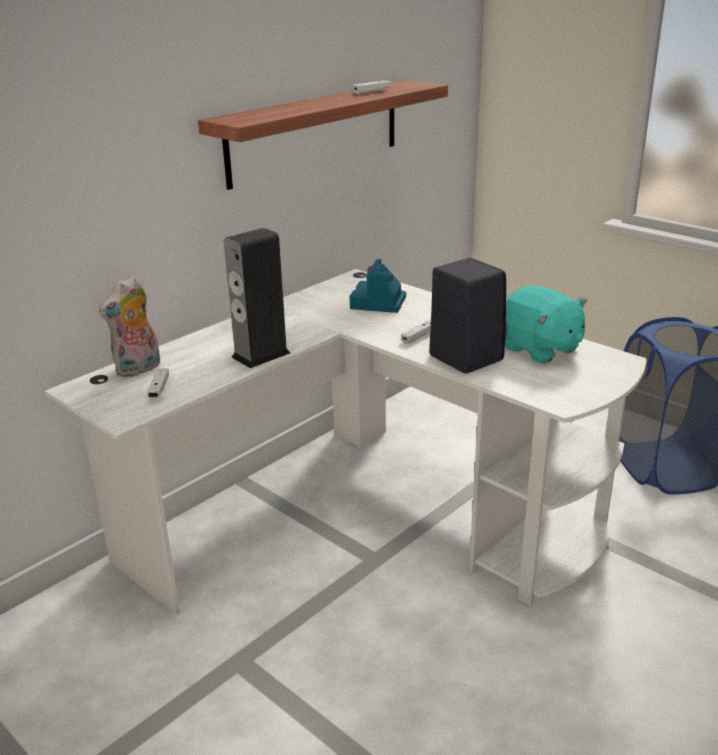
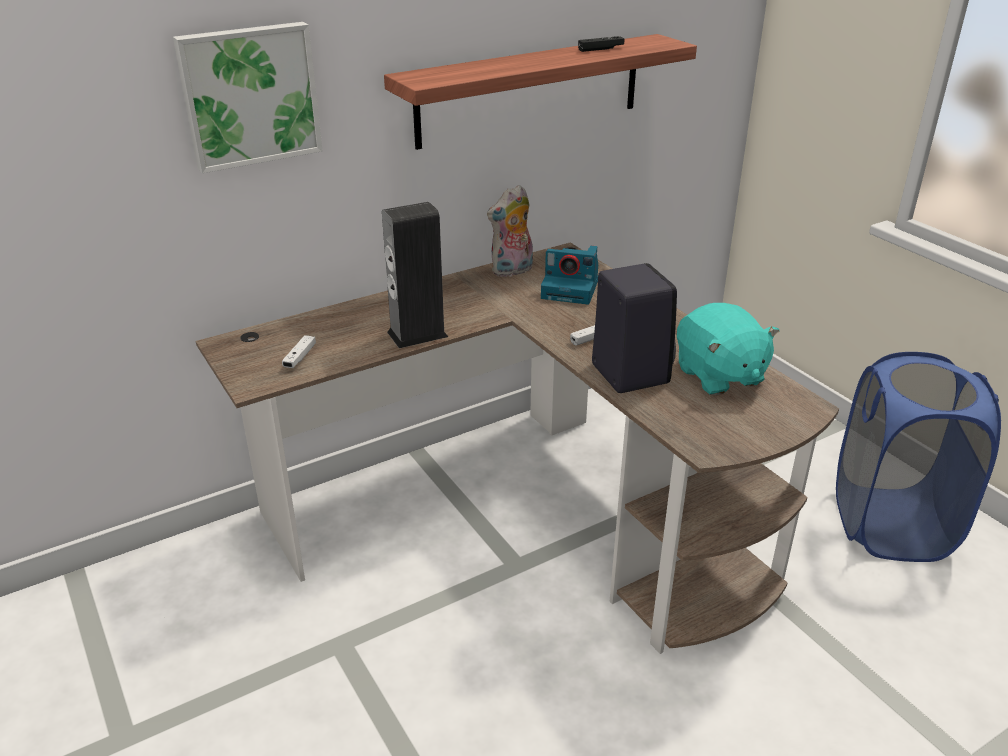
camera: 15 degrees right, 5 degrees up
(83, 143) = (249, 95): none -> picture
(138, 369) = (292, 331): plush toy -> plush toy (512, 271)
(366, 513) = (528, 512): white desk -> brown desk
(372, 92) = (600, 49): white game controller -> black game controller
(378, 303) = (571, 289): camera -> camera turned 105 degrees counterclockwise

